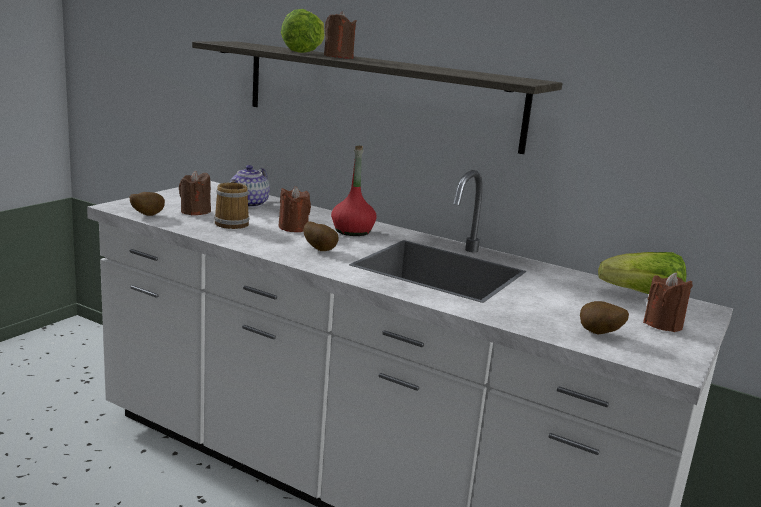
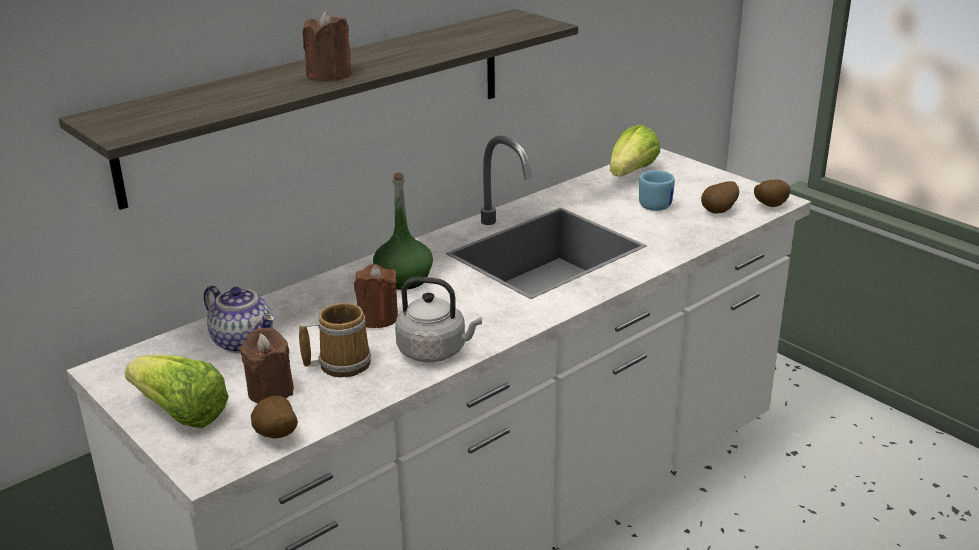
camera: 70 degrees left, 10 degrees up
(255, 242) = (435, 351): none -> grey kettle
(304, 52) = (259, 87): lettuce -> lettuce (181, 414)
(321, 249) = (474, 309): potato -> potato (768, 206)
(352, 231) = (404, 279): red bottle -> green bottle
(581, 306) = (655, 204): none -> blue mug
(662, 324) = (695, 182): brown candle -> none

